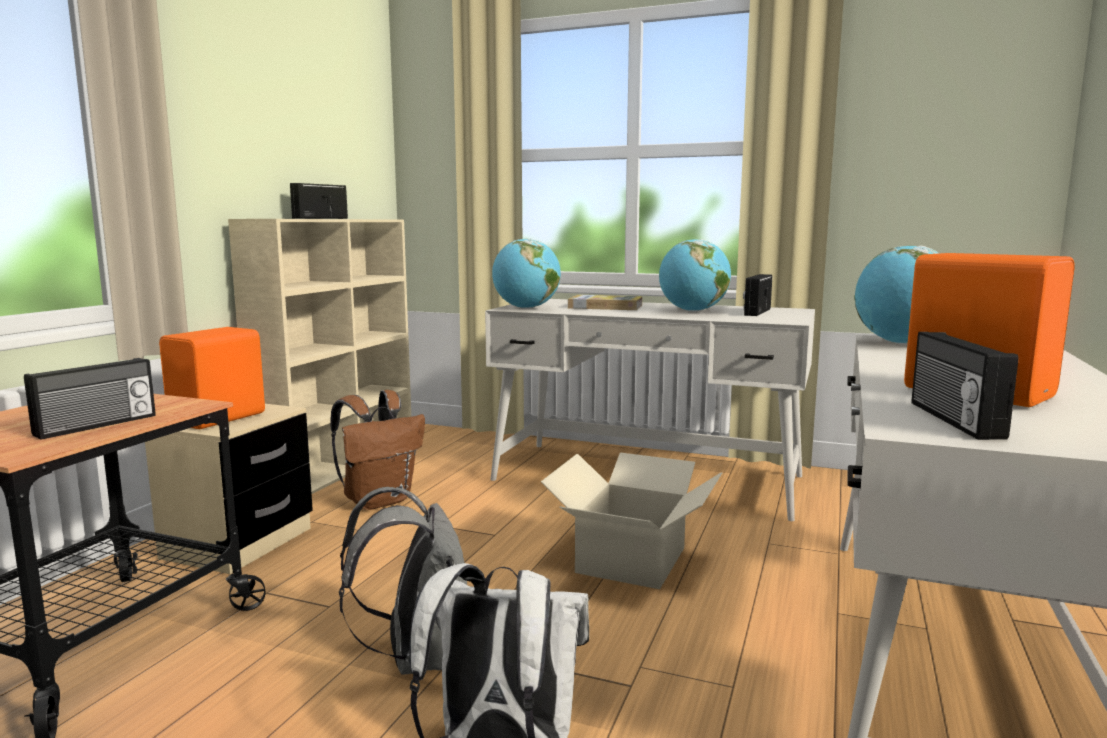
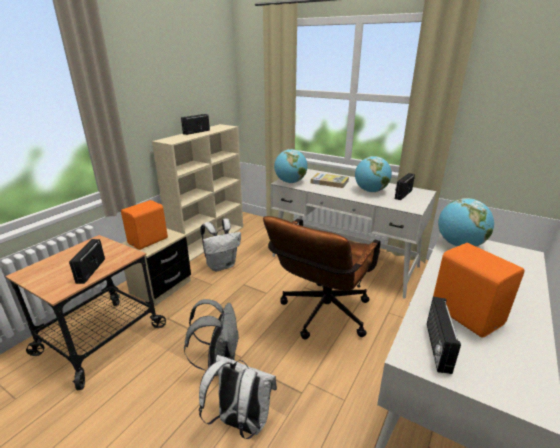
camera: 10 degrees right, 15 degrees up
(97, 425) = (90, 270): radio -> radio turned 135 degrees clockwise
(379, 500) = (222, 265): brown backpack -> white backpack
(630, 560) = (321, 316): cardboard box -> brown office chair

